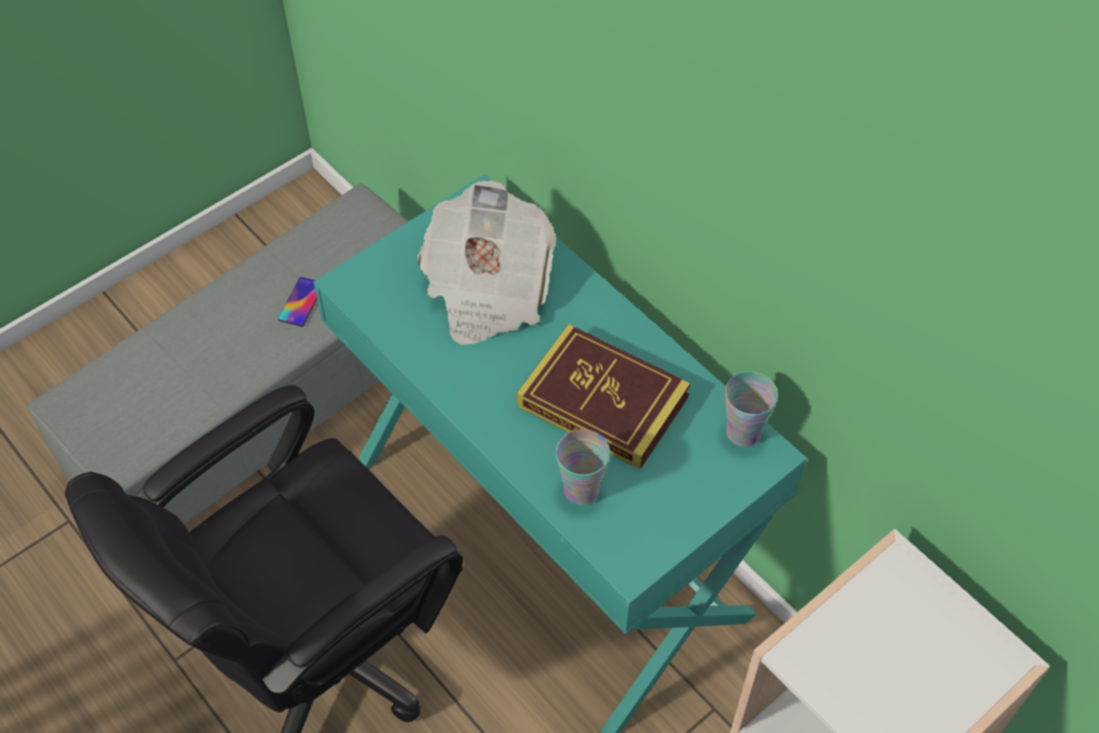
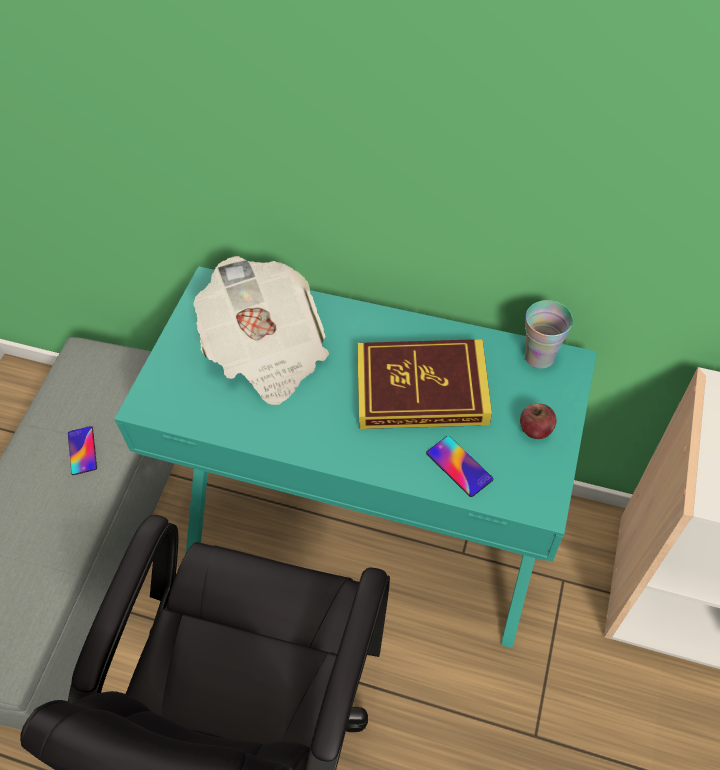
camera: 30 degrees left, 0 degrees up
(581, 490) = (459, 466): cup -> phone
(681, 497) = (535, 429): none -> apple

